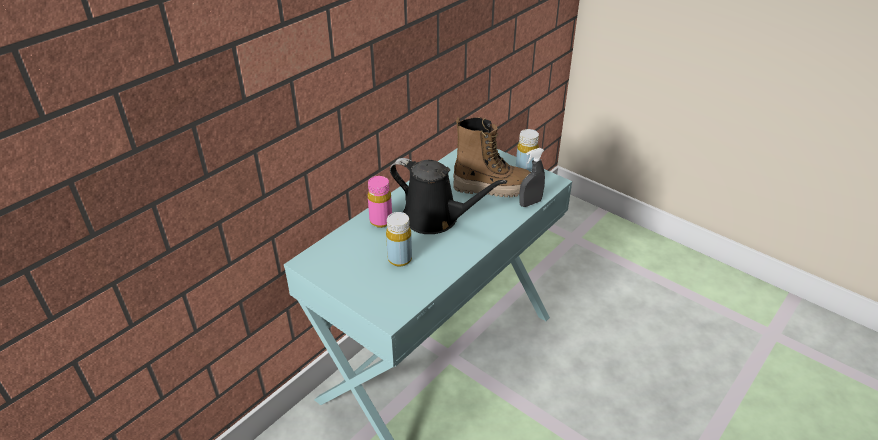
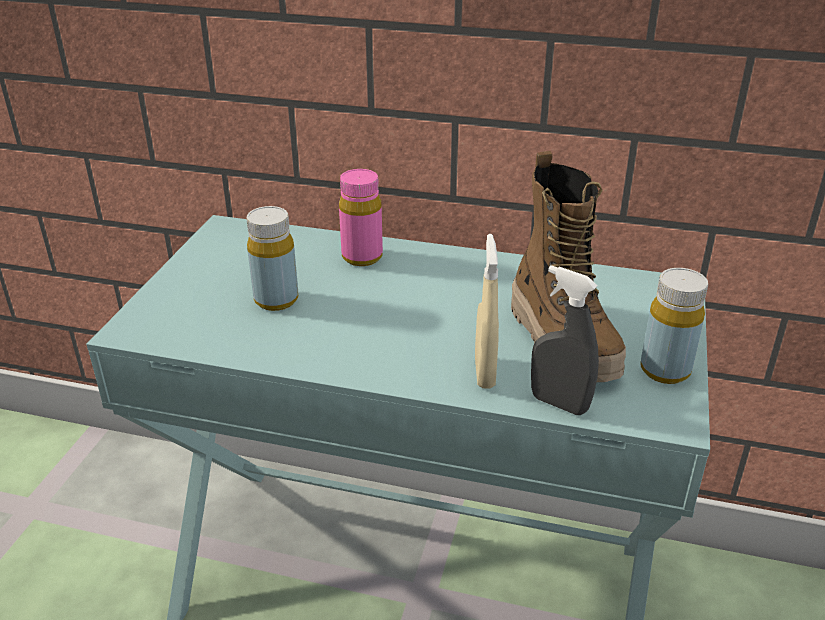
camera: 65 degrees right, 5 degrees down
(436, 218) = (411, 304): black watering can -> none
(500, 214) = (484, 373): none -> beige spray bottle

